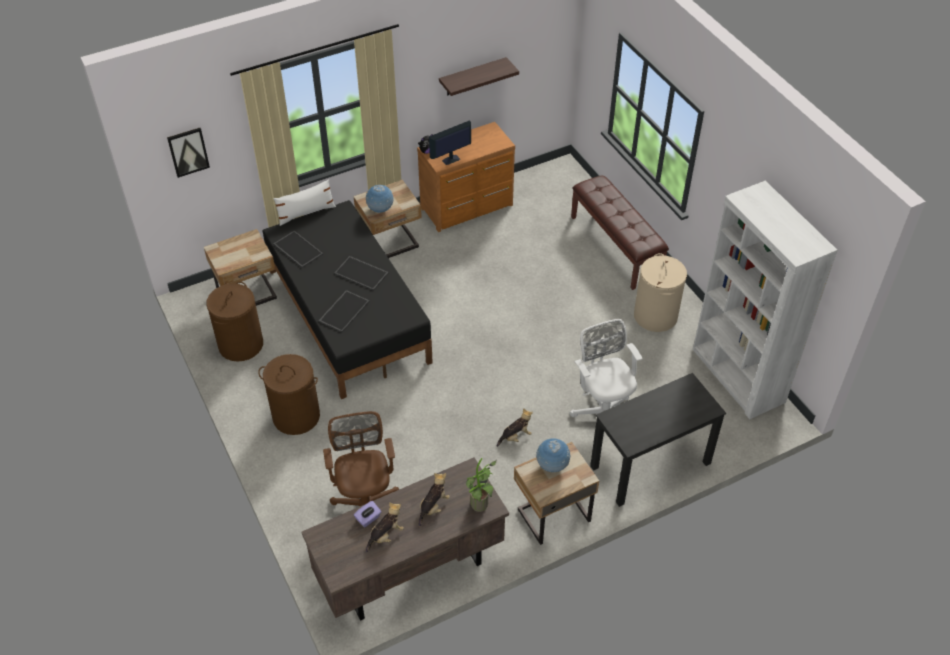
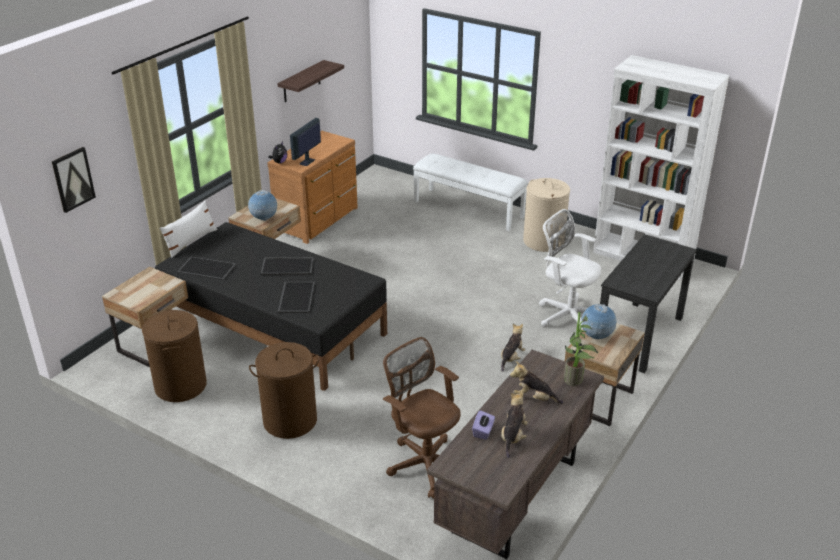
camera: 30 degrees left, 15 degrees down
(433, 506) = (534, 398): plush toy -> plush toy turned 75 degrees counterclockwise
(616, 246) = (469, 209): brown bench -> white bench

